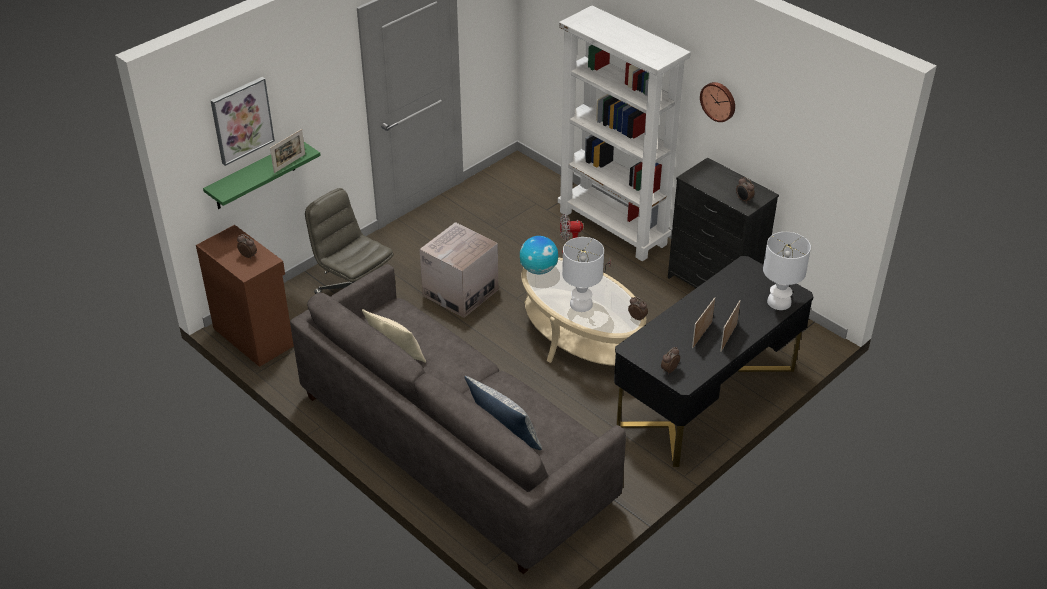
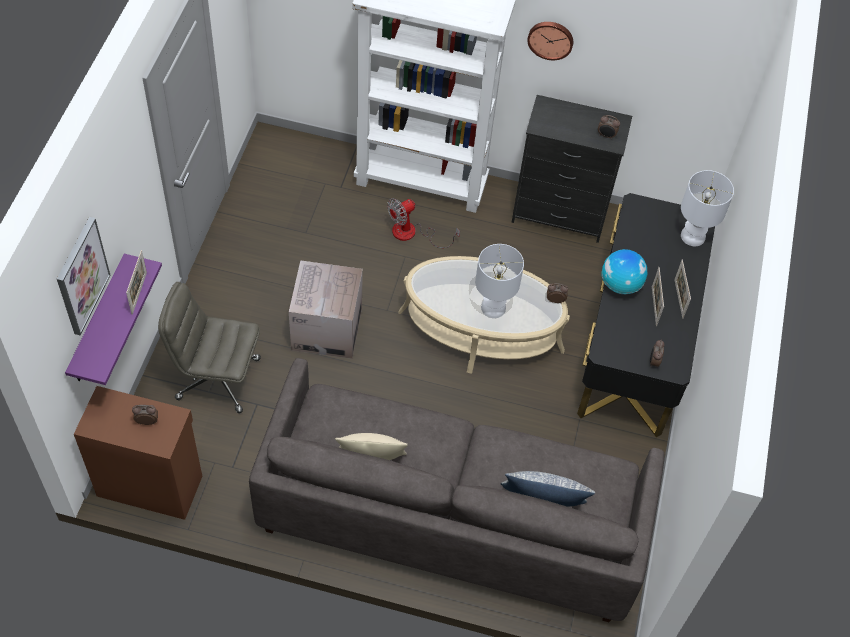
camera: 35 degrees left, 15 degrees up
(255, 176) = (98, 321): green shelf -> purple shelf
(538, 270) = (424, 283): globe -> globe (620, 284)

